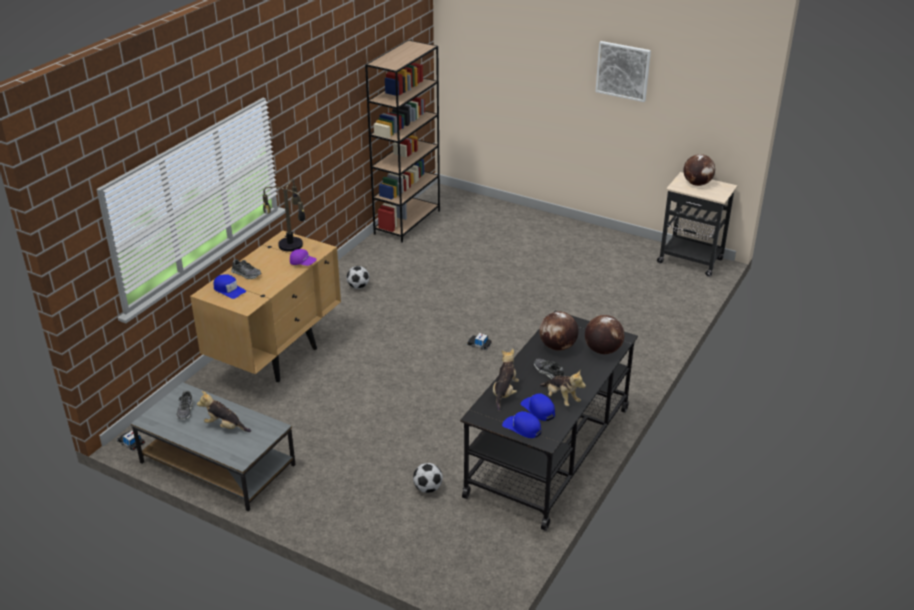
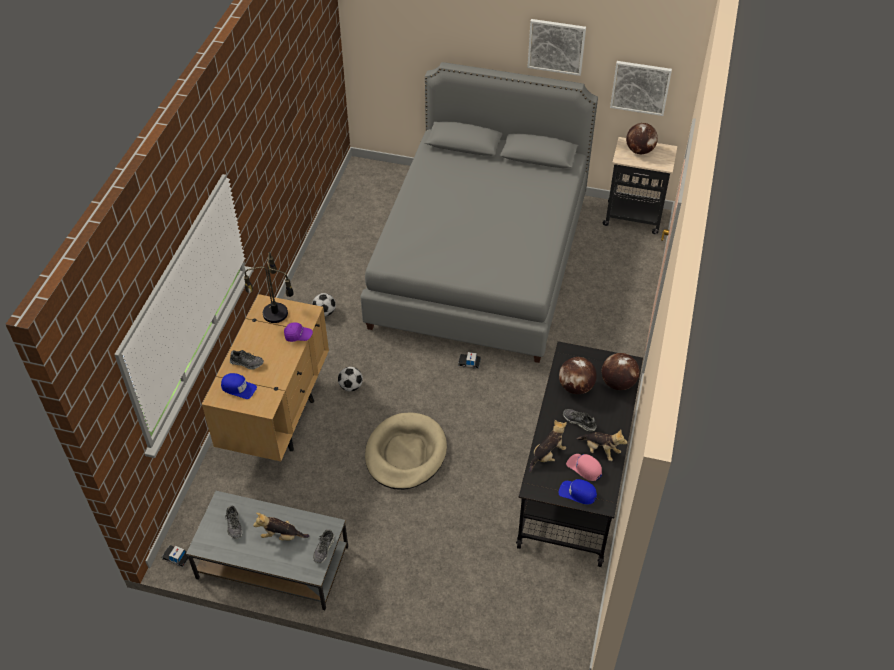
camera: 15 degrees left, 15 degrees up
(259, 444) = (324, 549): none -> shoe
(385, 403) = (405, 453): none -> beige dog bed
(407, 222) = (342, 216): beige bookcase -> none
(428, 488) = (481, 544): football -> football (351, 386)
(504, 393) = (547, 455): plush toy -> plush toy turned 45 degrees clockwise
(523, 271) = (480, 260): none -> grey bed
(538, 409) = (584, 468): blue cap -> pink cap
(701, 118) = (640, 87): none -> picture

